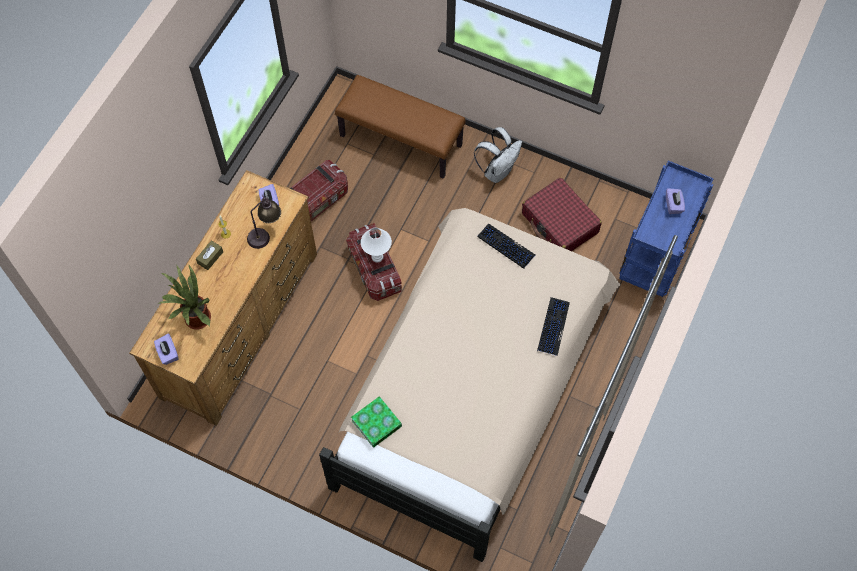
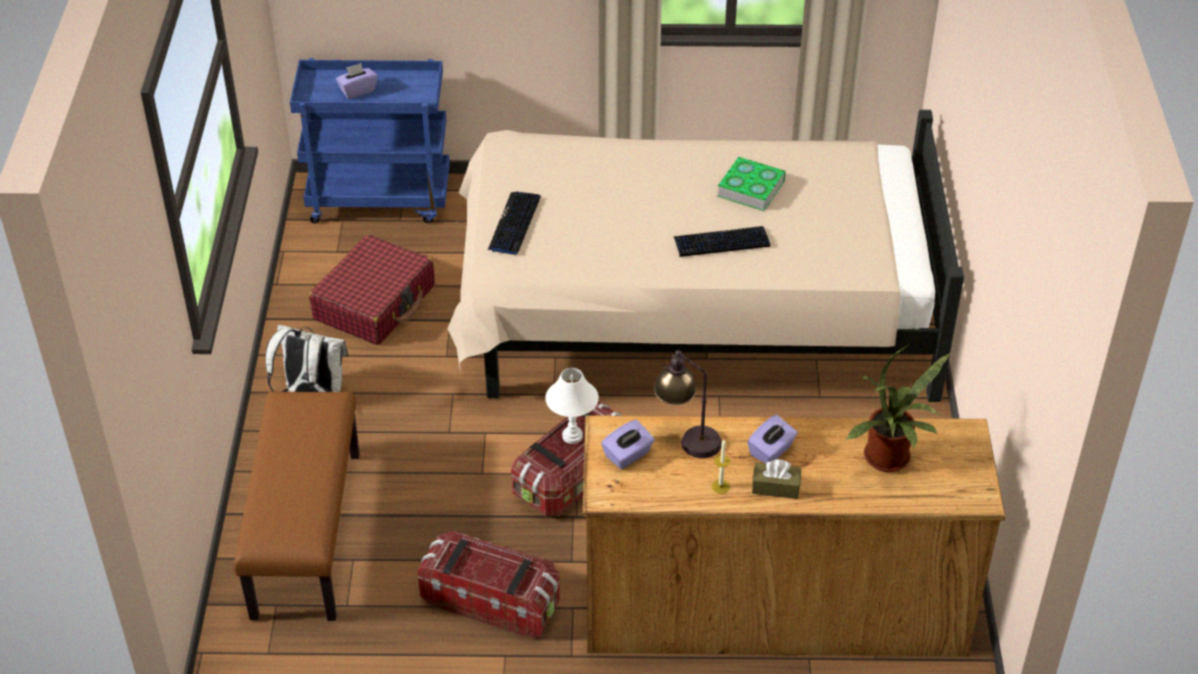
camera: 115 degrees left, 20 degrees down
(168, 353) = (968, 467): purple tissue box -> purple tissue box (771, 451)
(376, 423) = (868, 261): book -> book (751, 188)
(553, 326) = (610, 150): keyboard -> keyboard (721, 242)

